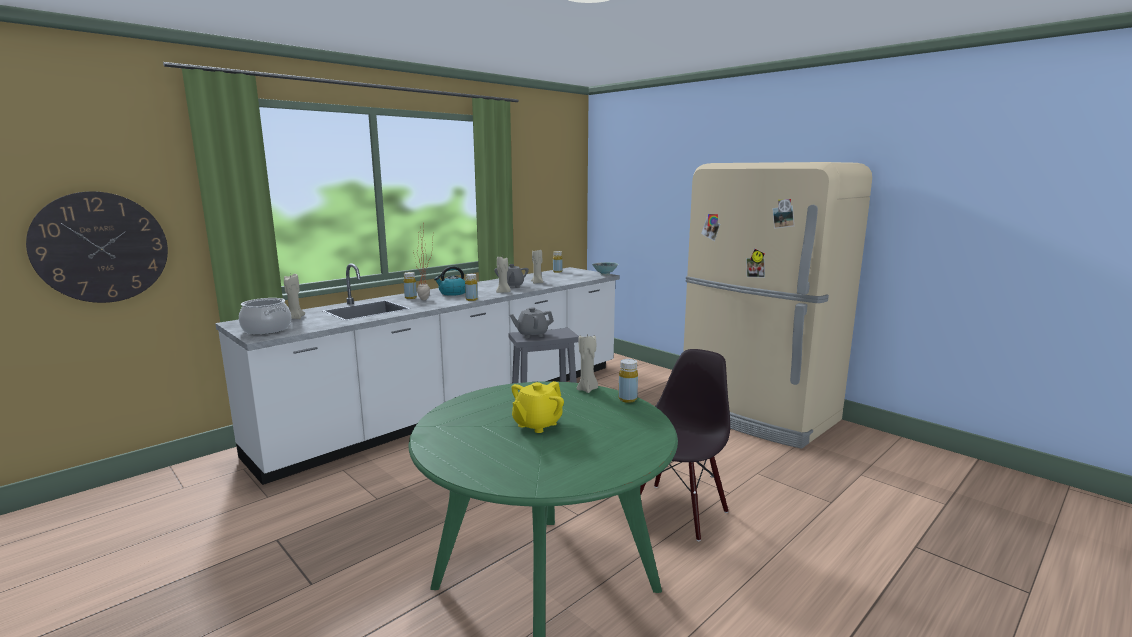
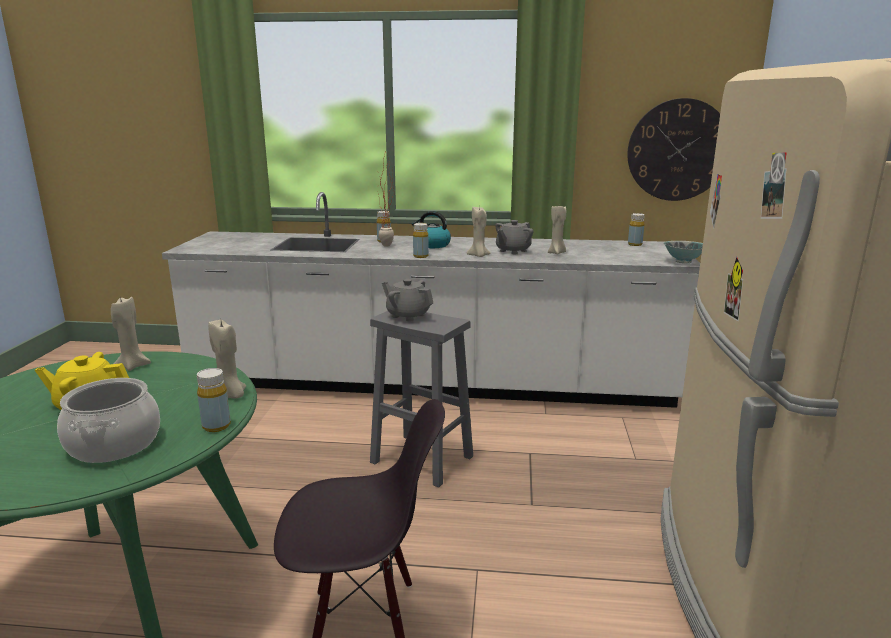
camera: 50 degrees right, 5 degrees up
(101, 247) = (146, 153): wall clock -> wall clock (678, 150)
(266, 329) = (208, 244): cooking pot -> cooking pot (113, 444)
(295, 318) = (253, 239): beige candle -> beige candle (132, 366)

